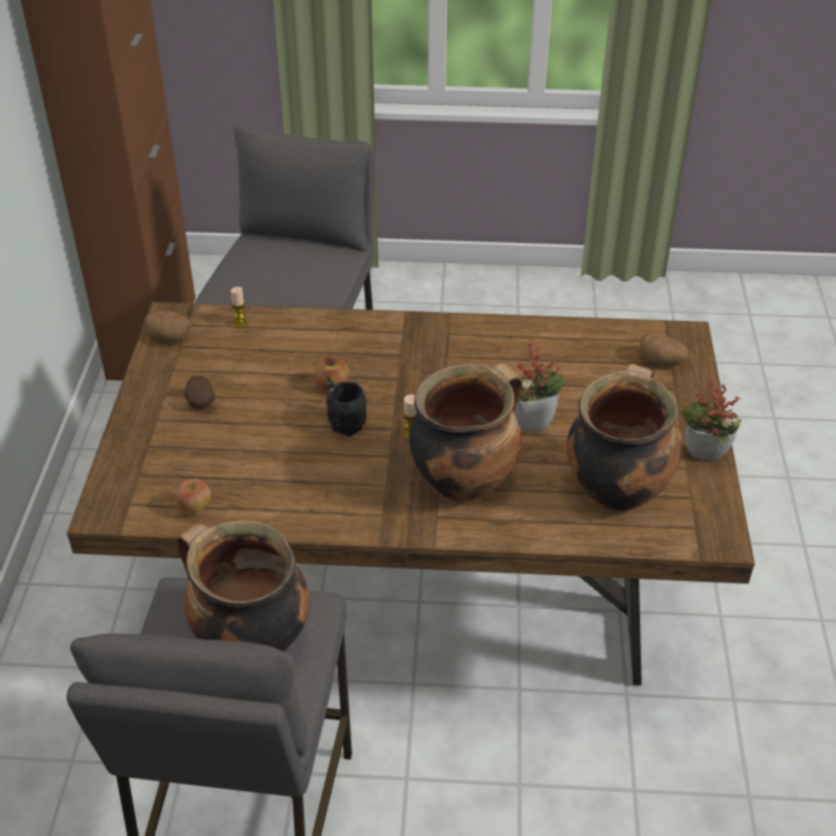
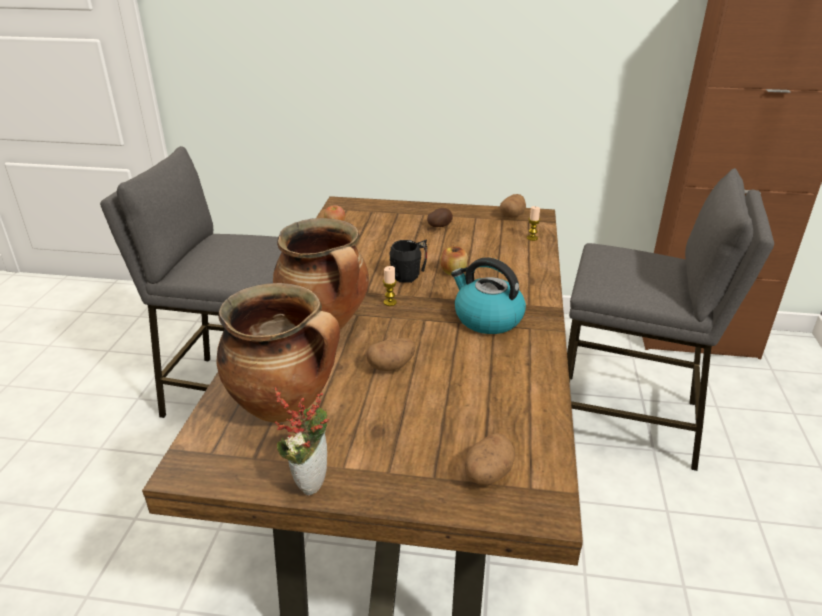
camera: 95 degrees right, 10 degrees down
(249, 642) = (234, 260): cooking pot -> none
(434, 361) = (487, 318): none -> kettle
(534, 423) = (391, 366): potted plant -> potato

